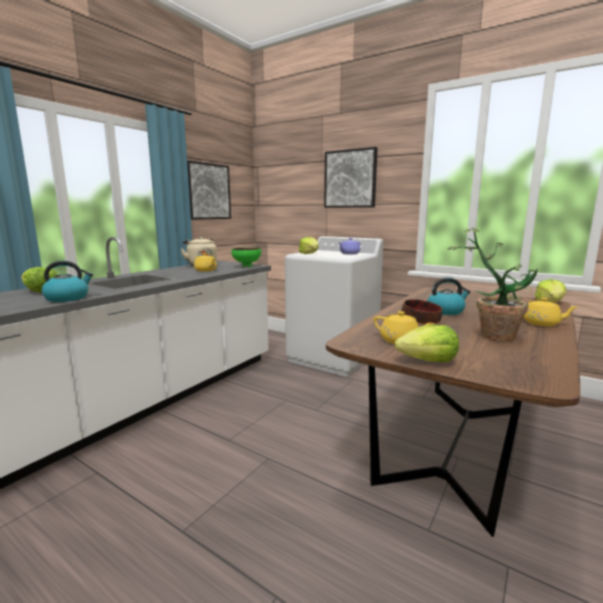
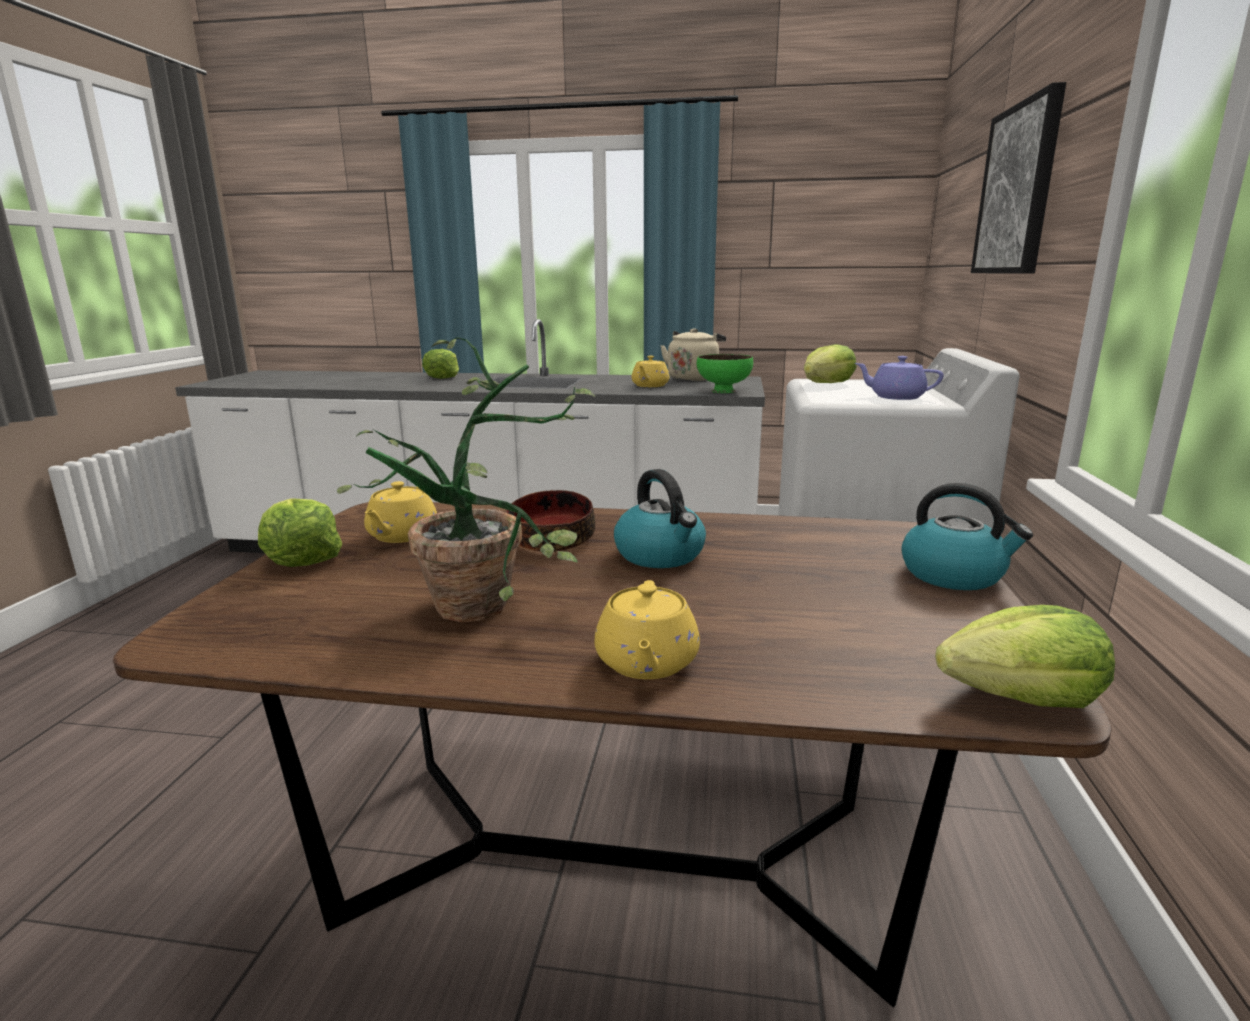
camera: 65 degrees right, 5 degrees up
(68, 298) = (417, 386): kettle -> kettle (954, 574)
(208, 191) = (783, 242): picture -> none

